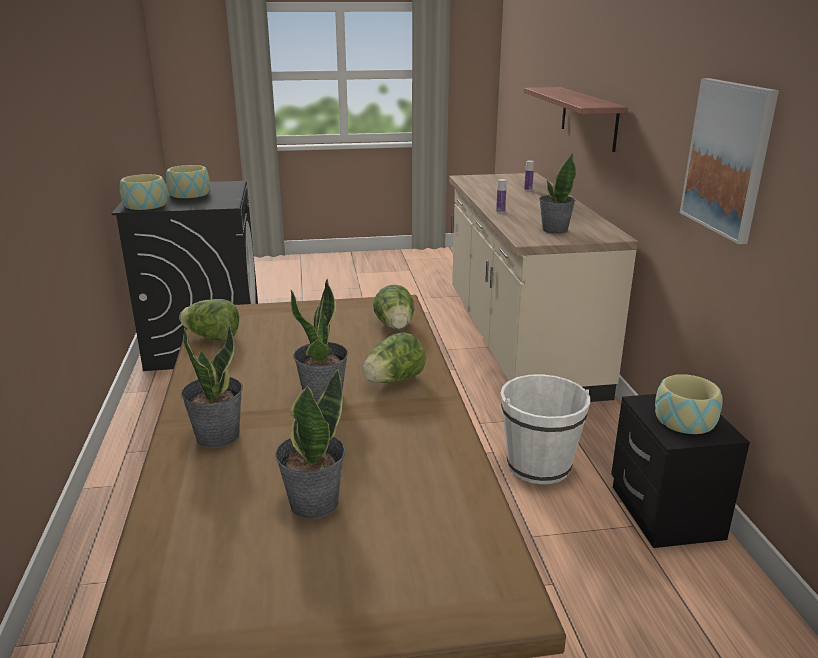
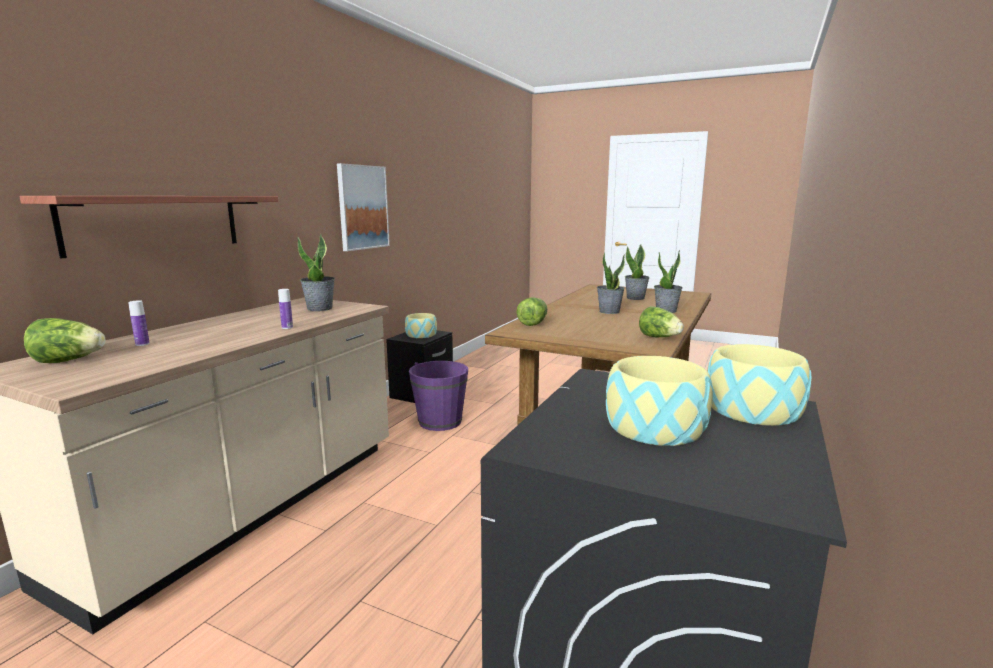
camera: 145 degrees left, 10 degrees down
(394, 381) = (569, 310): lettuce -> lettuce (68, 361)
(538, 465) = (440, 422): white bucket -> purple bucket

